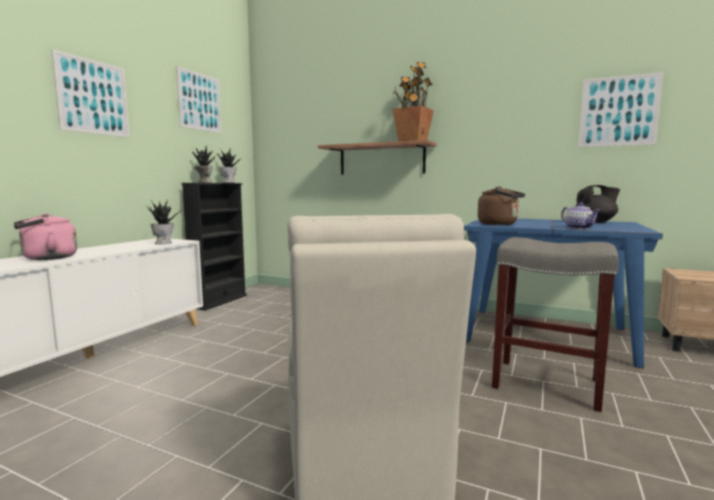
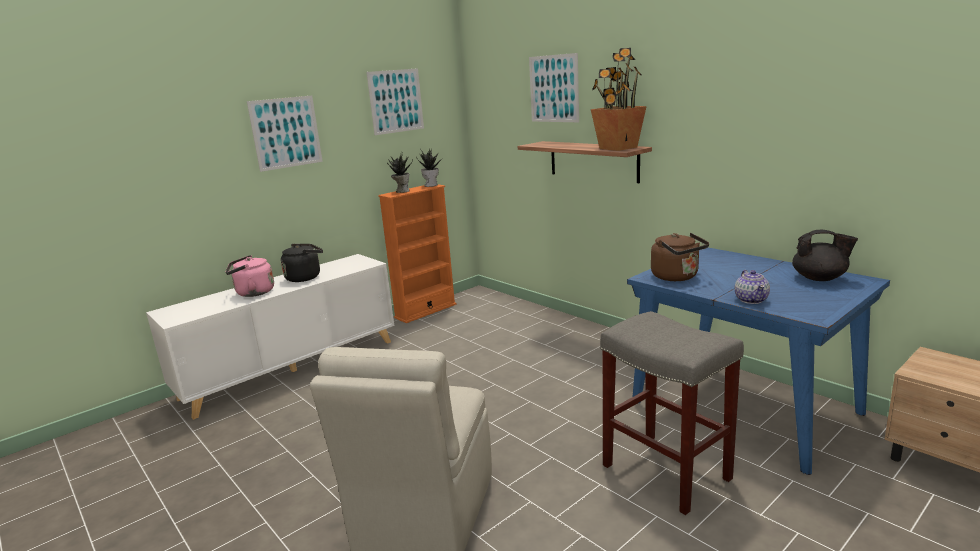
camera: 25 degrees right, 10 degrees up
(111, 248) = (305, 277): none -> black kettle
(163, 243) = (352, 268): potted plant -> none
(219, 301) = (425, 311): black bookcase -> orange bookcase
(618, 111) = (875, 125): picture -> picture (554, 89)

